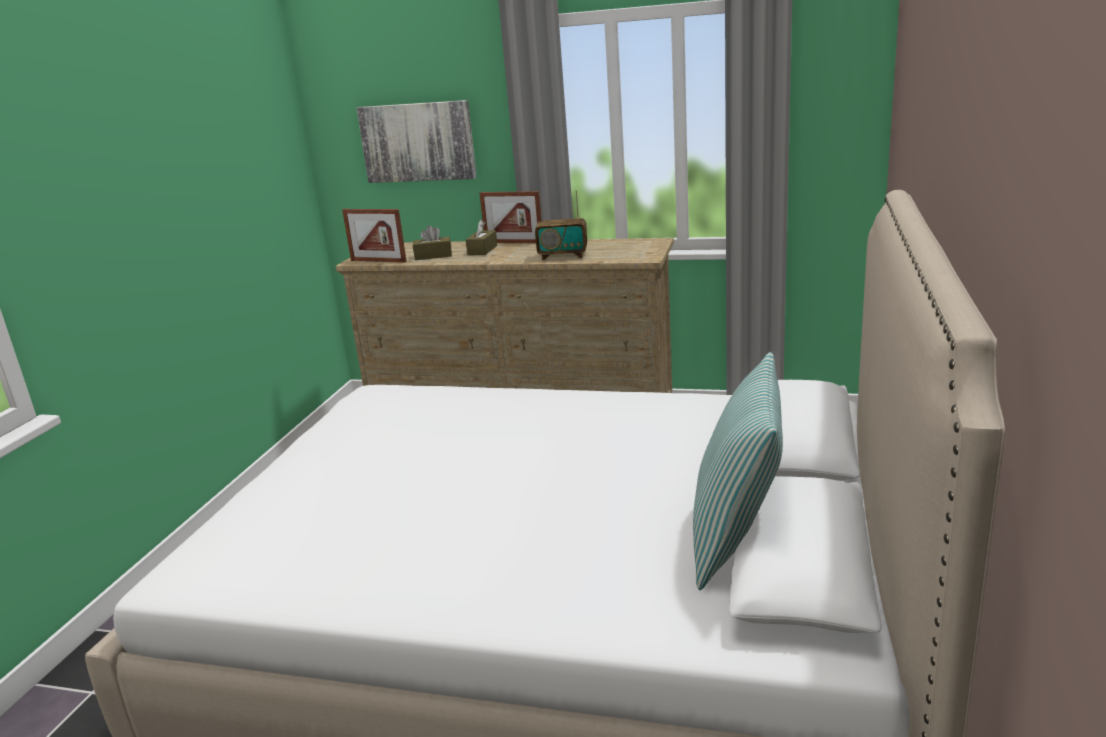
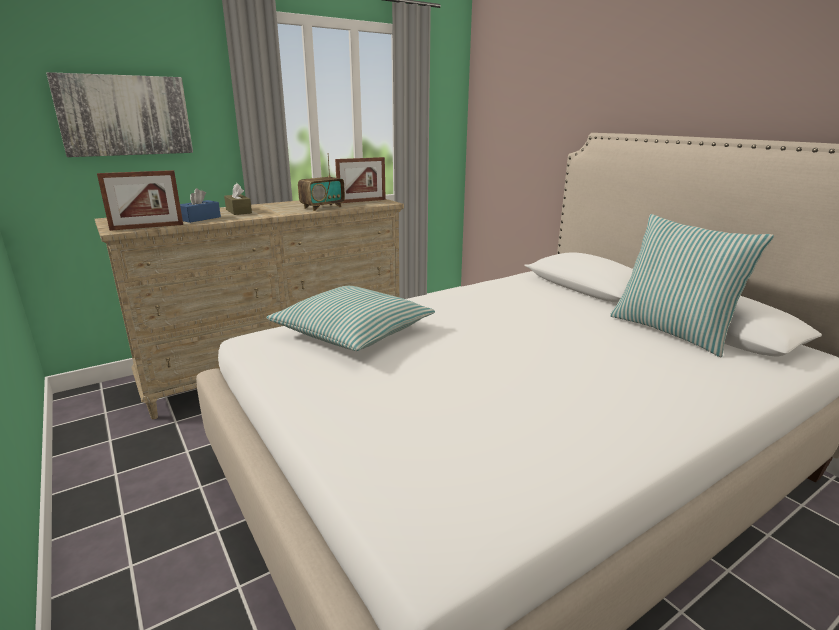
camera: 50 degrees left, 0 degrees up
(433, 256) = (200, 218): brown tissue box -> blue tissue box
(437, 410) = (353, 332): none -> pillow
(513, 242) = (252, 205): picture frame -> picture frame (362, 201)

